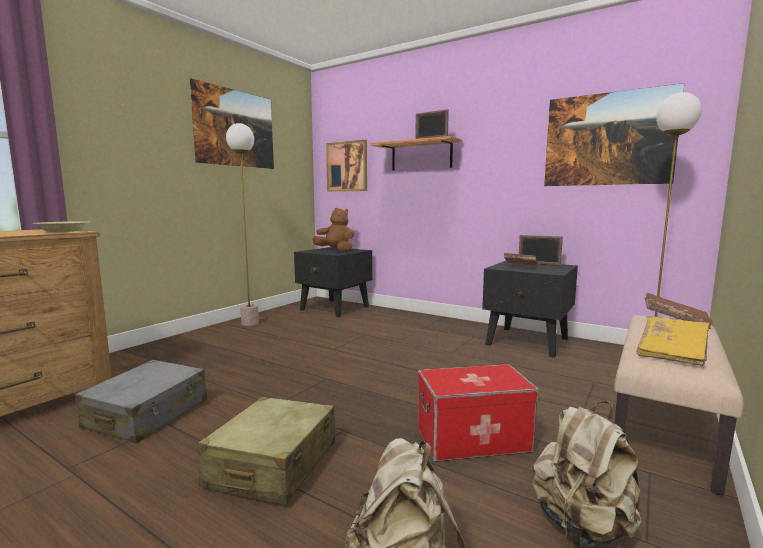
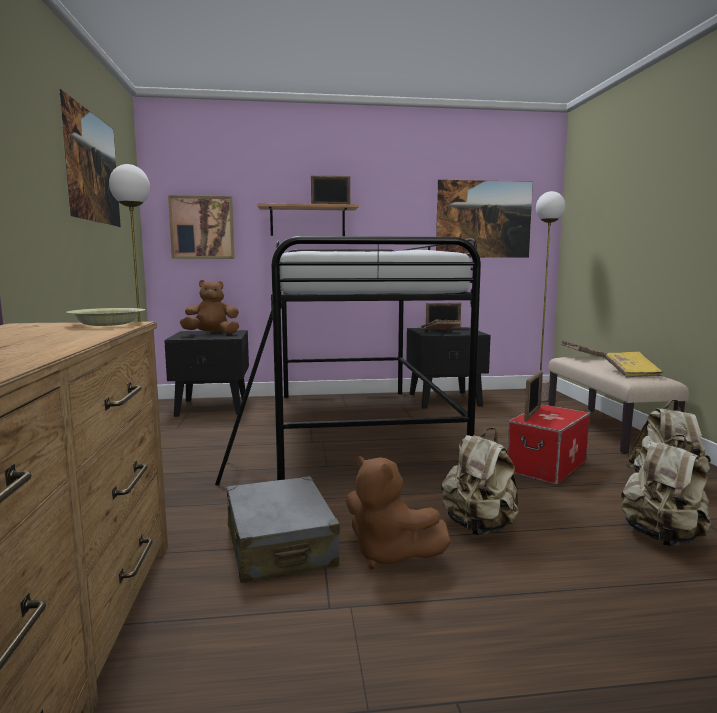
camera: 40 degrees left, 0 degrees up
(173, 452) = (389, 554): none -> brown plush toy
(272, 465) = (479, 527): beige suitcase -> beige backpack
(384, 347) = (353, 429): none -> black bed
(462, 371) = (532, 414): none -> picture frame

